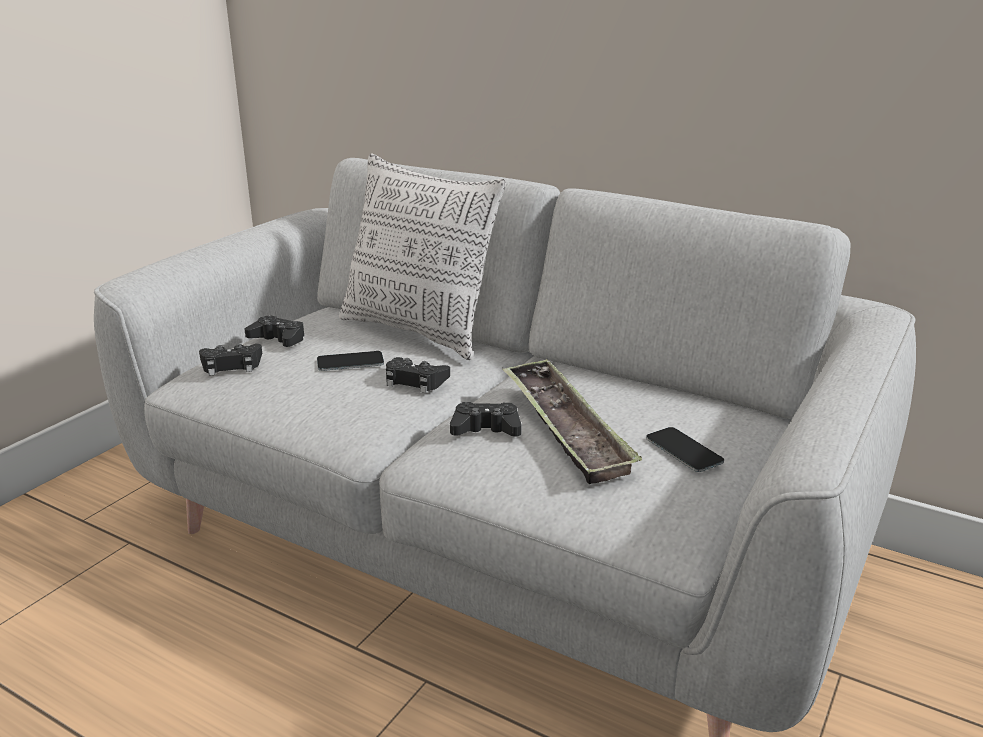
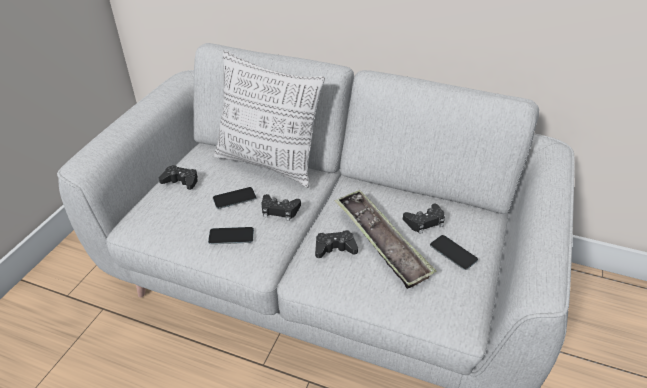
camera: 10 degrees left, 15 degrees up
(231, 365) = (158, 209): black game controller -> black game controller (424, 222)
(328, 402) = (231, 236): none -> phone

